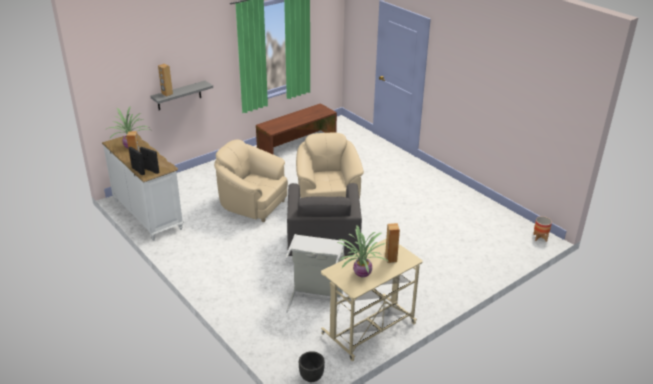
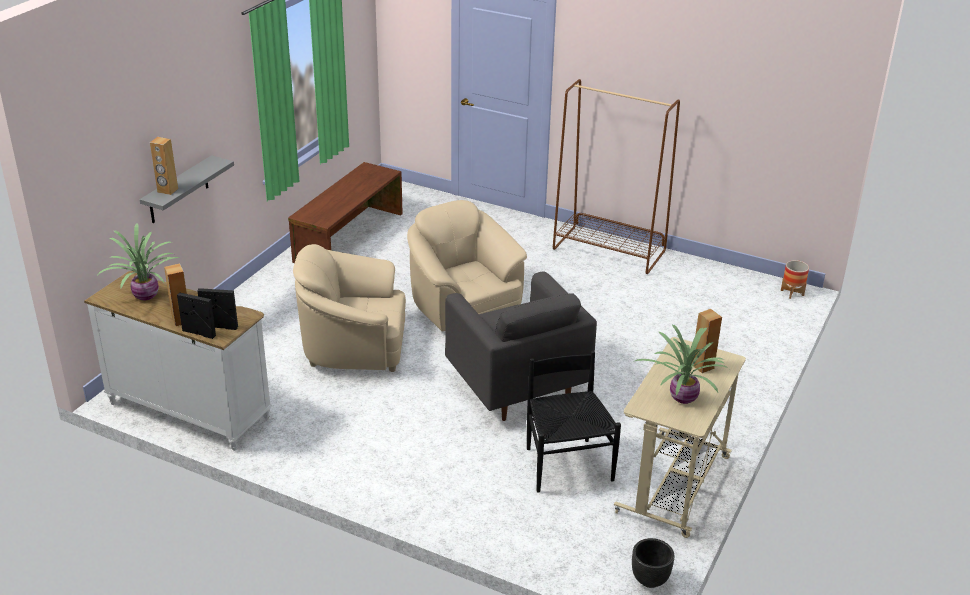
camera: 25 degrees left, 0 degrees up
(316, 299) = (566, 464): grey laundry basket -> black chair
(440, 185) = (609, 250): none -> brown clothes rack

